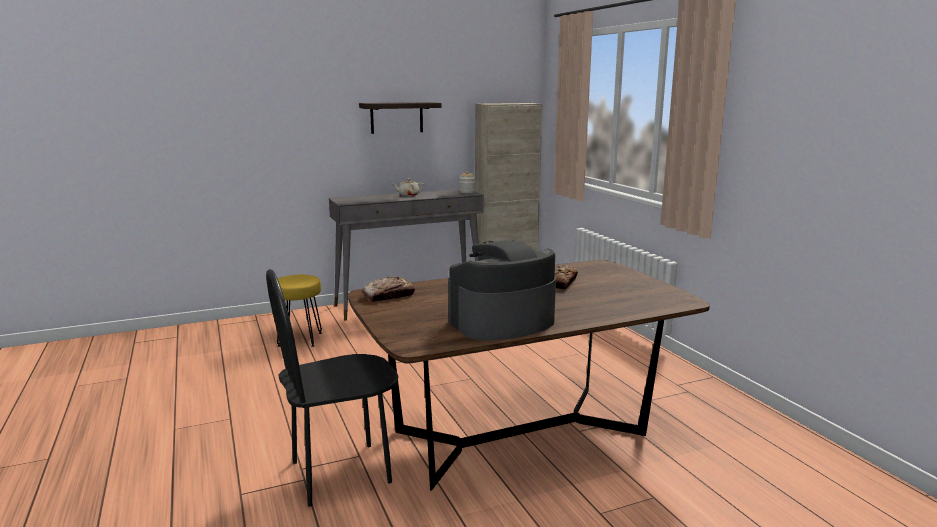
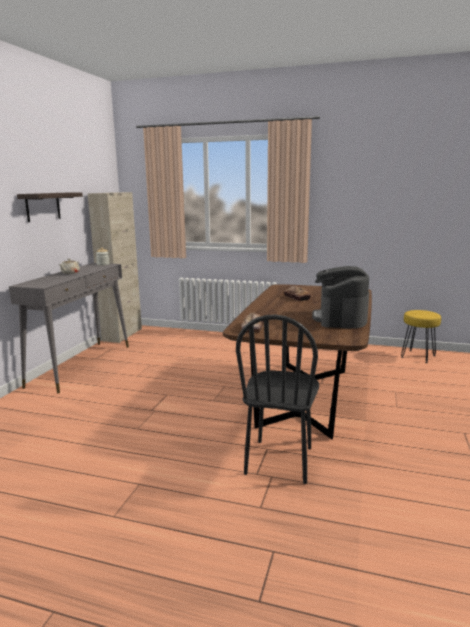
camera: 50 degrees left, 0 degrees up
(300, 339) = (55, 418): yellow stool -> yellow stool (418, 356)

